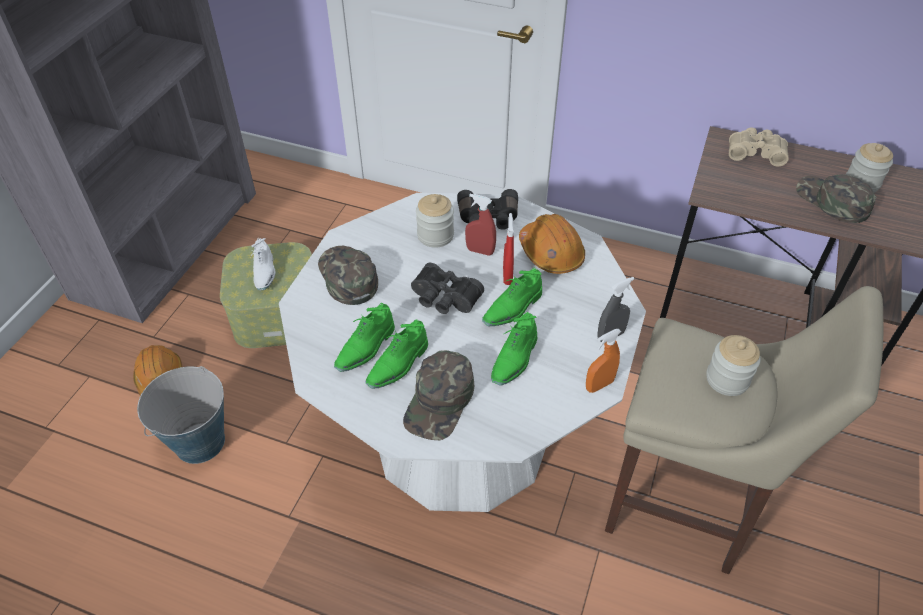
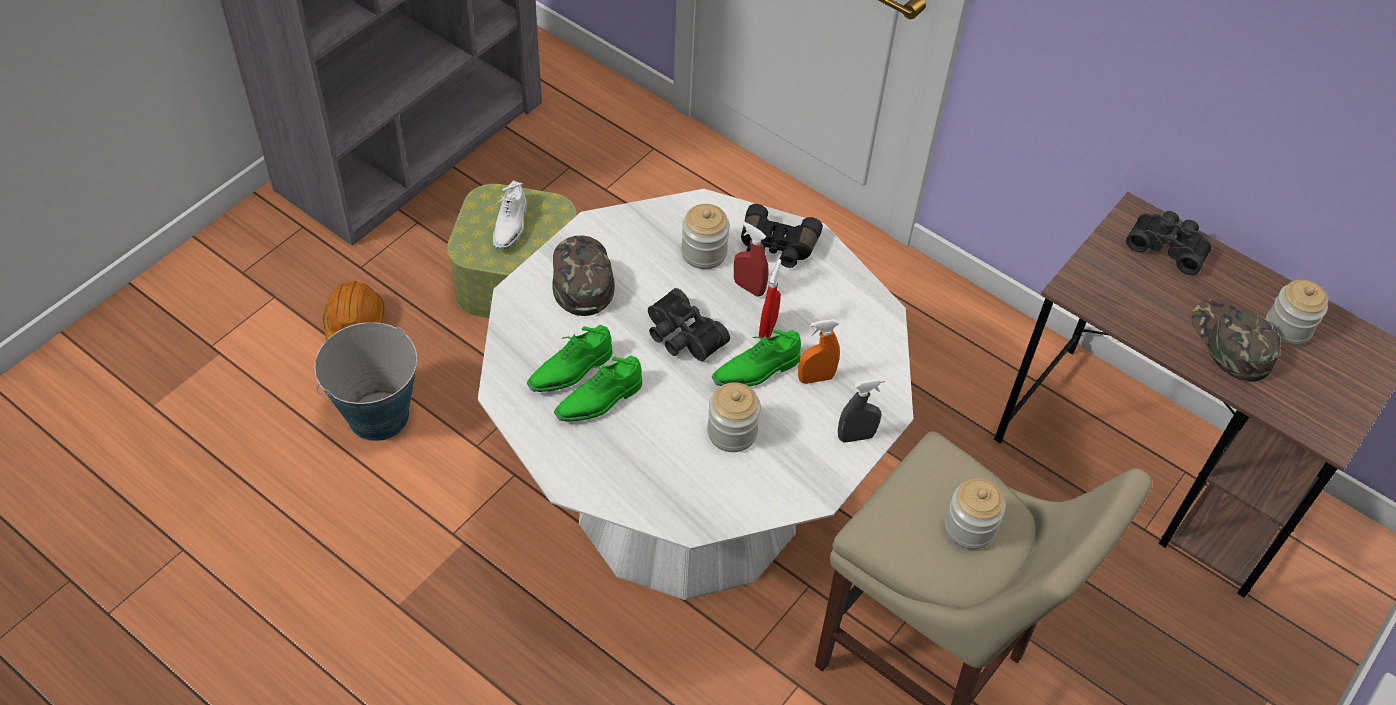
camera: 15 degrees right, 5 degrees up
(440, 401) = (629, 456): green cap -> none
(514, 359) = (732, 432): green shoe -> jar
(551, 253) = (833, 314): orange hard hat -> none
(599, 385) = (814, 490): orange spray bottle -> orange spray bottle (815, 378)
(755, 152) = (1168, 246): beige binoculars -> black binoculars

